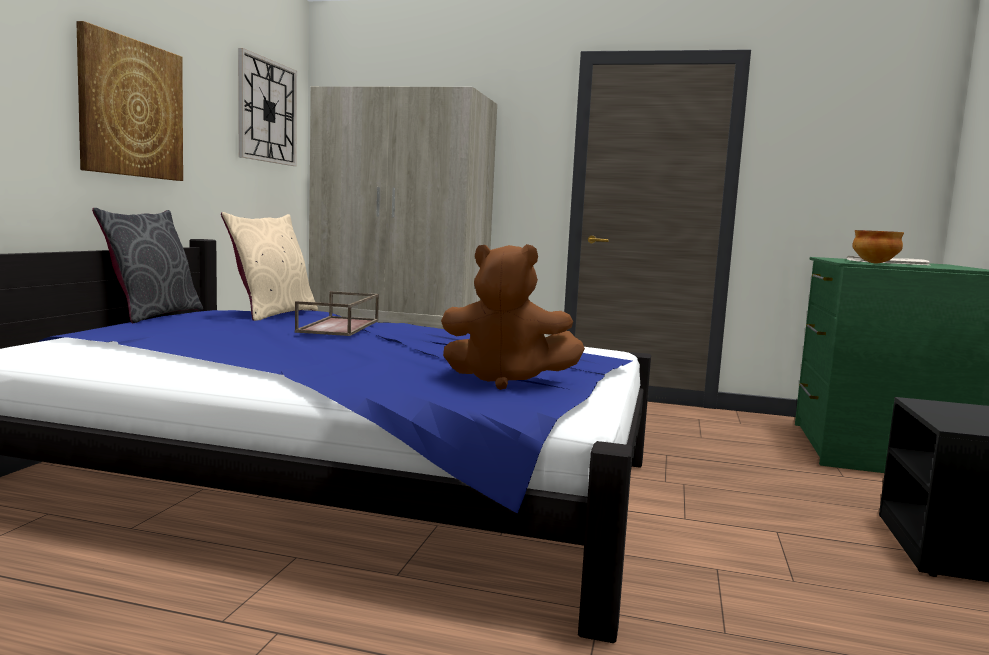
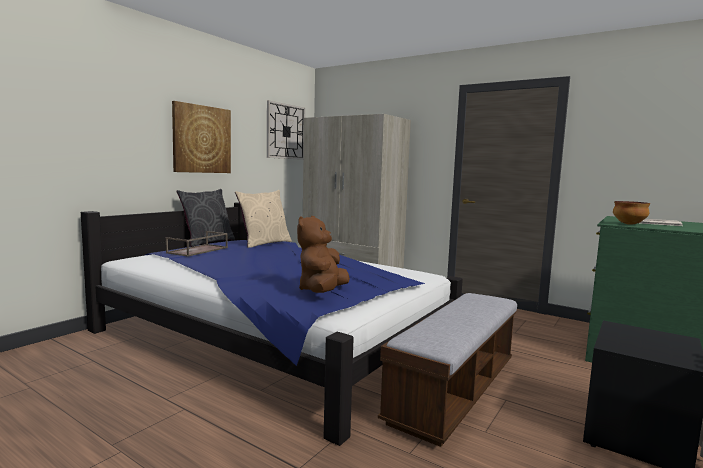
camera: 20 degrees right, 0 degrees up
(340, 326) = (284, 253): brown tray -> brown tray (198, 250)
(505, 380) = (322, 291): brown plush toy -> brown plush toy turned 75 degrees clockwise
(699, 529) = (454, 391): none -> bench

